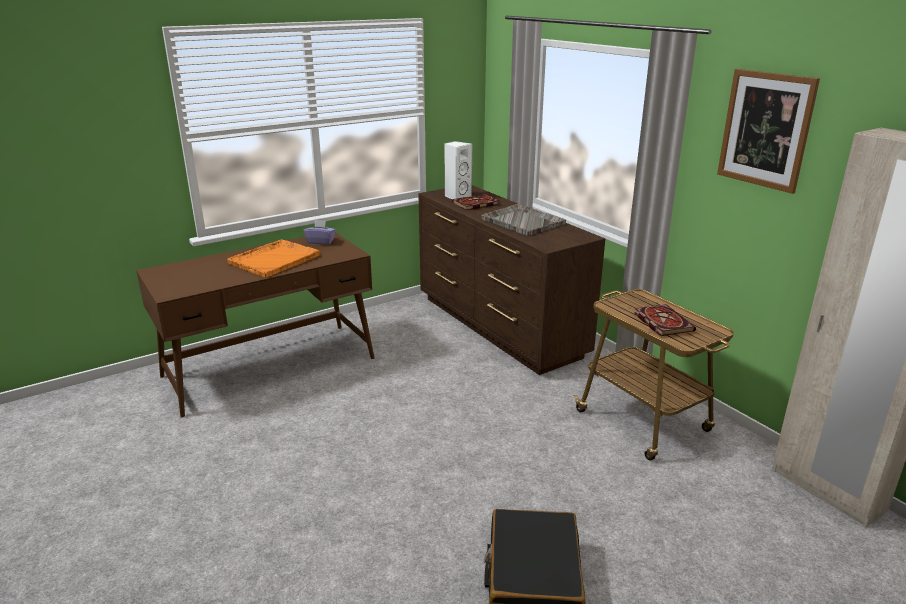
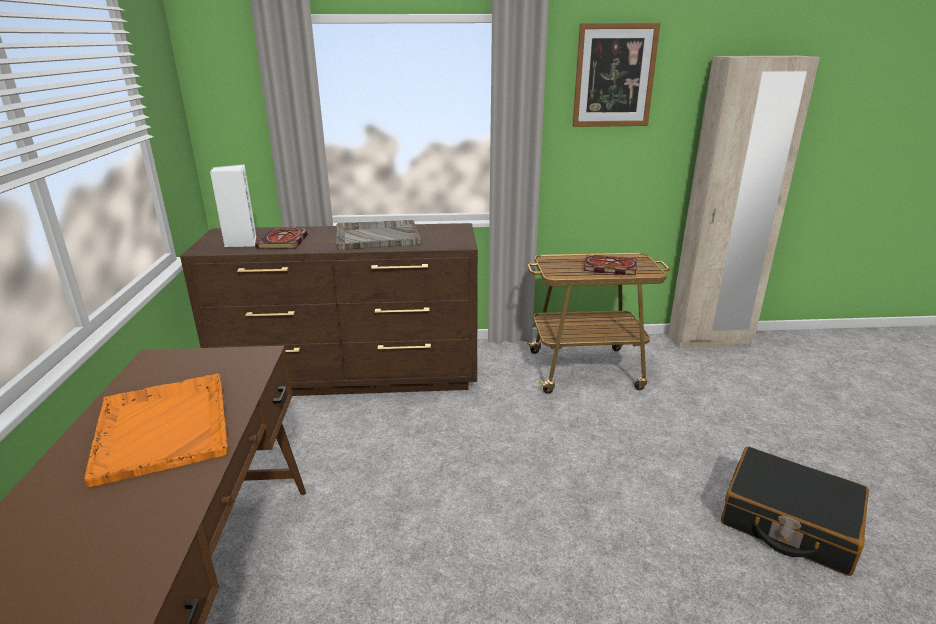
camera: 60 degrees left, 0 degrees up
(320, 241) = (165, 369): purple tissue box -> none

